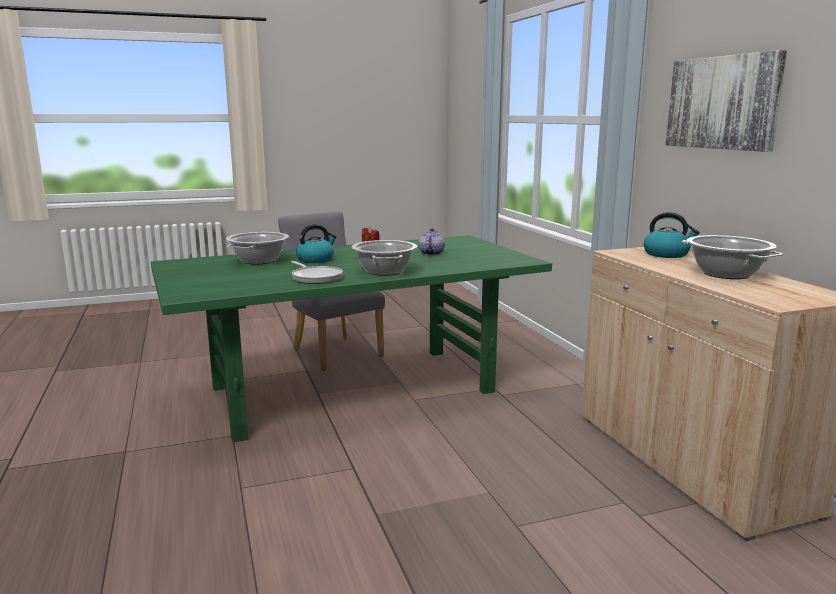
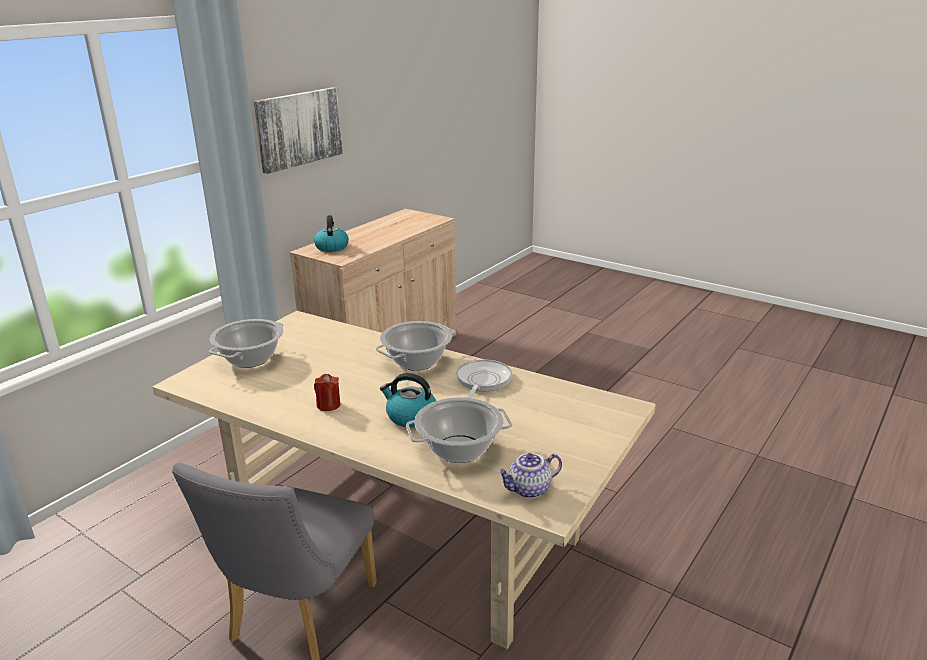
camera: 125 degrees left, 10 degrees up
(355, 389) = (402, 531): green dining table -> beige dining table
(430, 253) = (306, 369): teapot -> teapot (529, 490)
(727, 274) = (380, 230): cooking pot -> cooking pot (250, 358)

